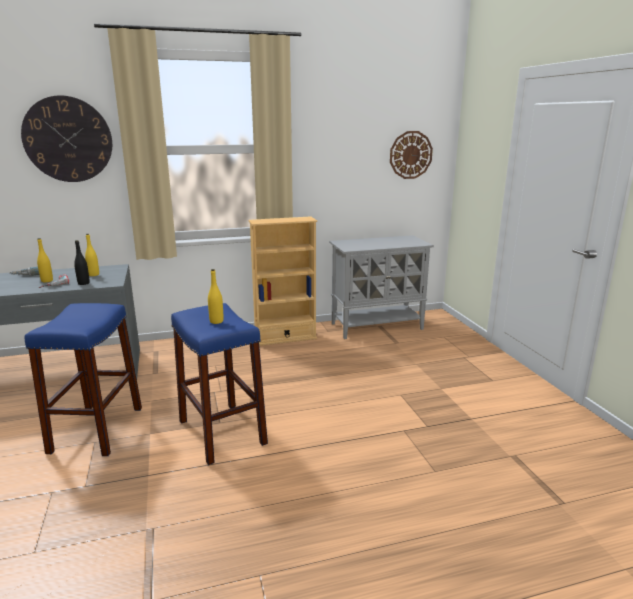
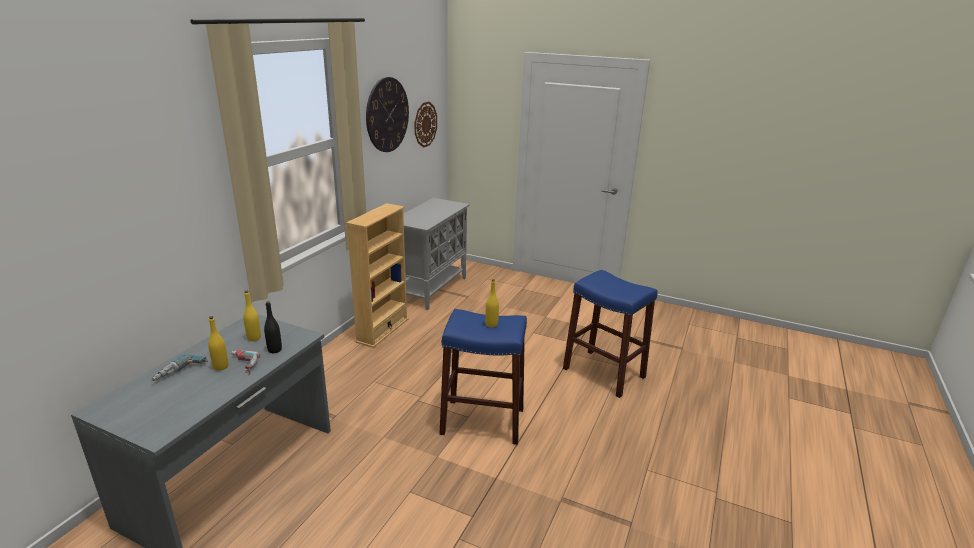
camera: 50 degrees left, 5 degrees up
(68, 139) = (156, 176): wall clock -> wall clock (387, 115)
(97, 429) = (390, 484): blue stool -> blue stool (604, 373)

